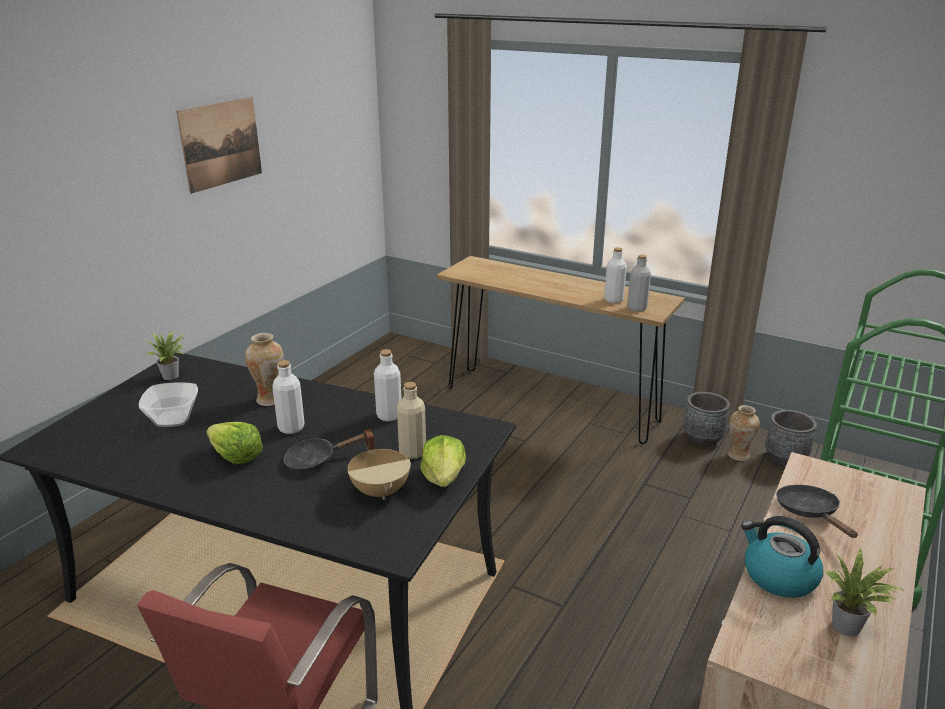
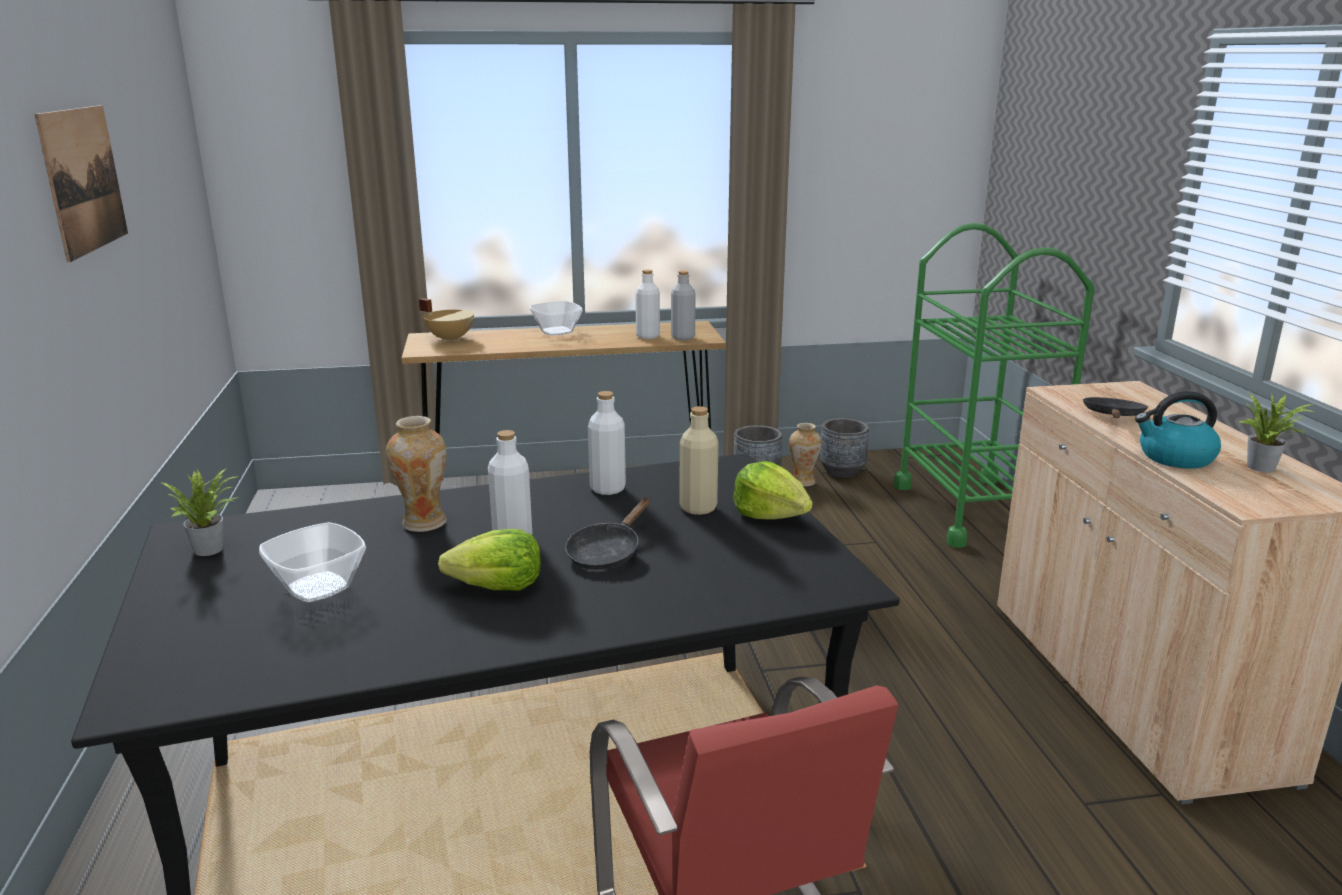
camera: 40 degrees left, 5 degrees down
(381, 491) = (733, 548): beige cooking pot -> beige cooking pot (451, 339)
(560, 278) = (557, 331): none -> bowl
(810, 513) = (1113, 416): black frying pan -> black frying pan turned 75 degrees clockwise

